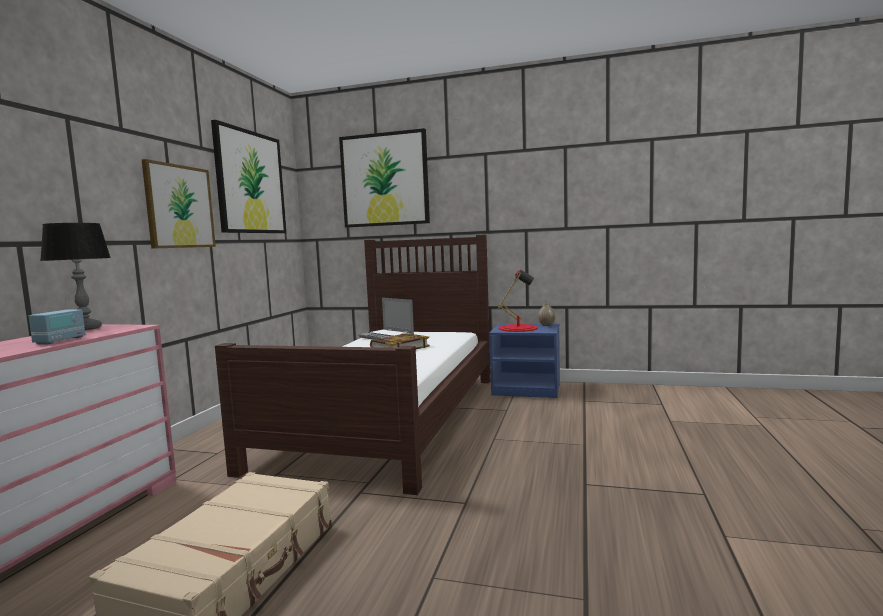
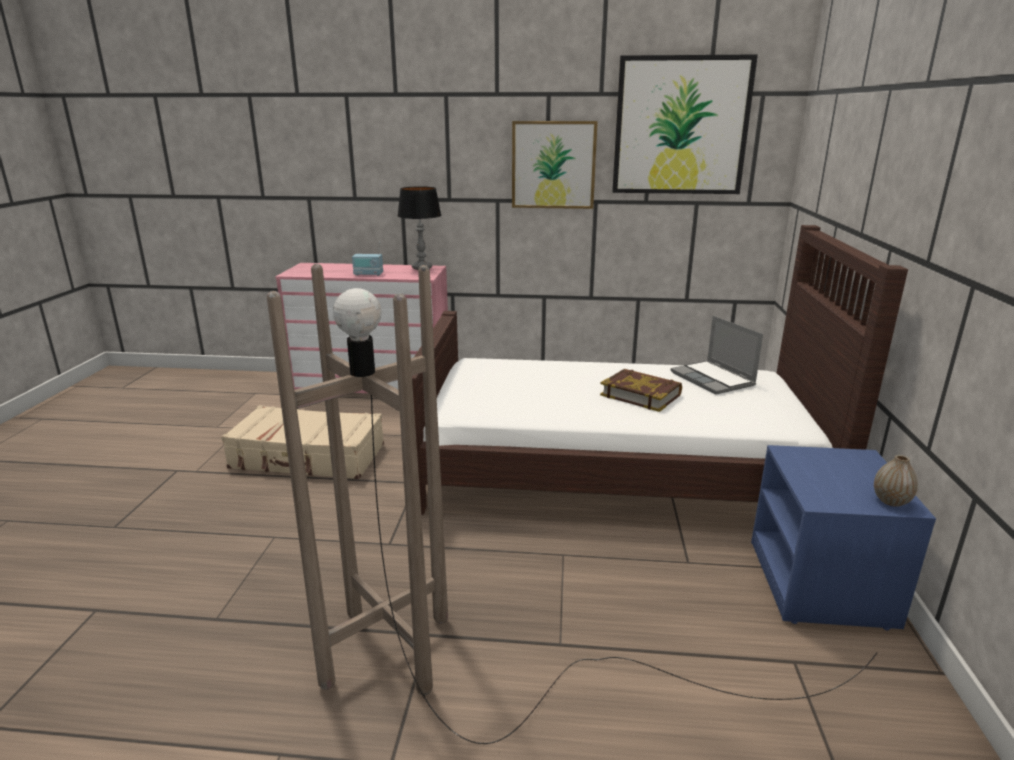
camera: 80 degrees right, 15 degrees up
(384, 180) = (857, 123): picture -> none
(387, 336) = (713, 379): laptop -> laptop turned 60 degrees counterclockwise
(518, 328) = (829, 470): red table lamp -> none
(613, 461) = (500, 671): none -> brown floor lamp

